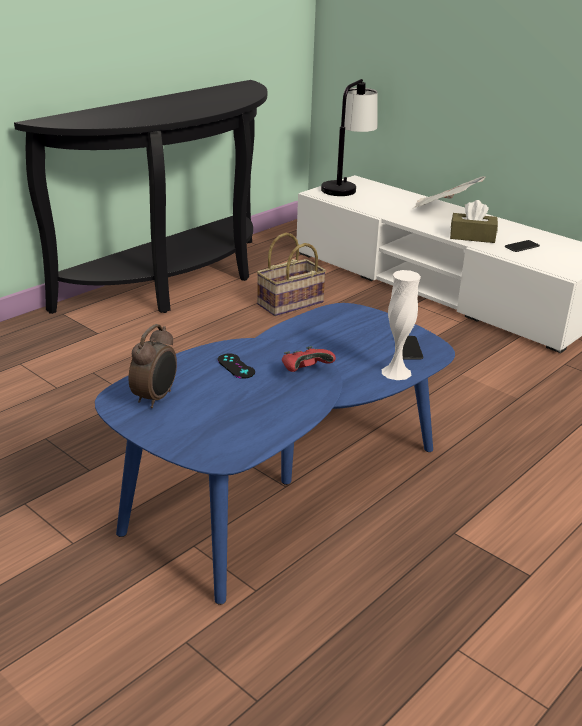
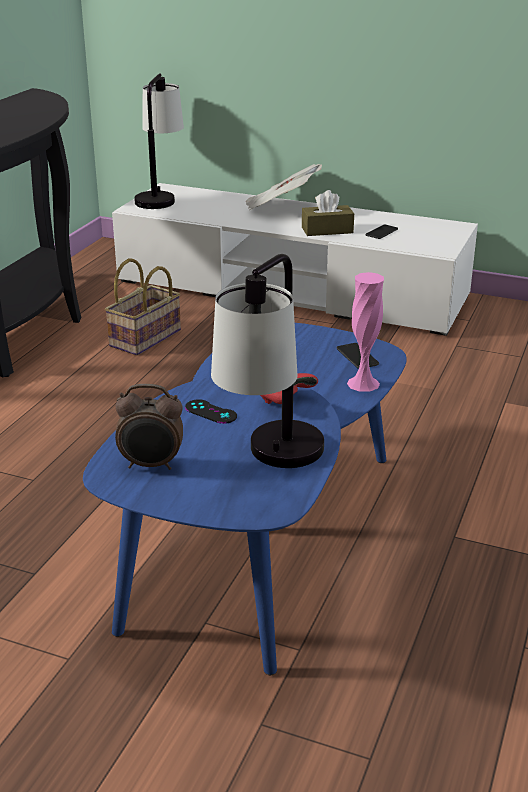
camera: 20 degrees left, 0 degrees up
(156, 398) = (151, 465): alarm clock -> alarm clock turned 90 degrees clockwise
(251, 422) = (272, 467): none -> table lamp
(396, 372) = (363, 383): white vase -> pink vase

